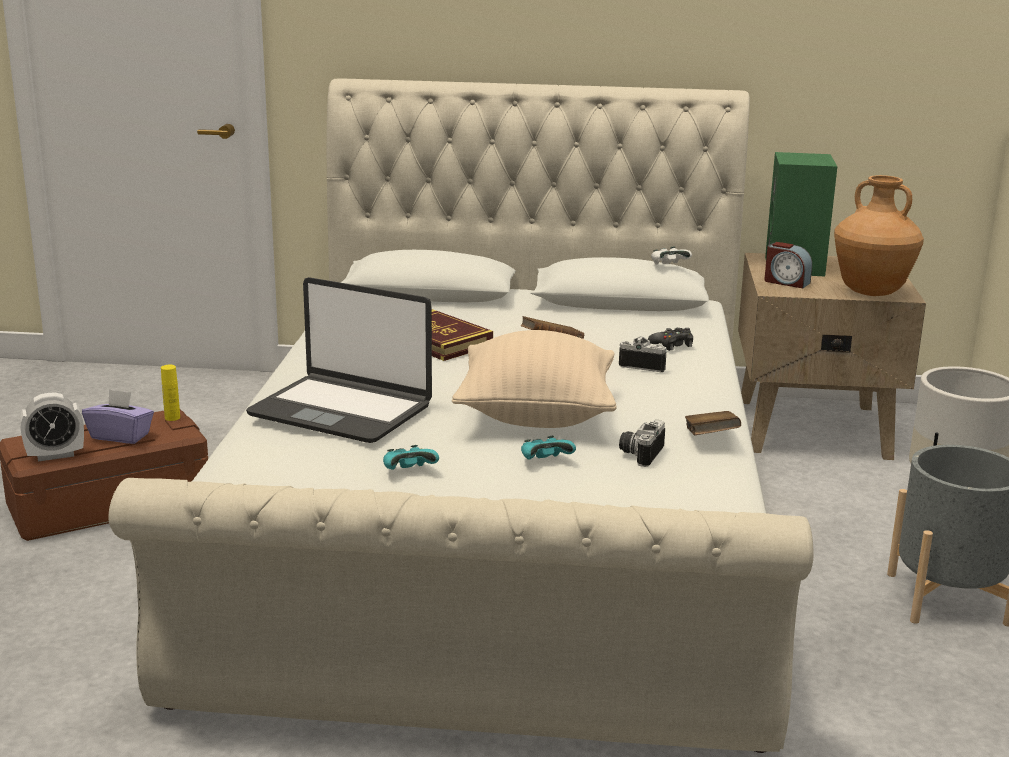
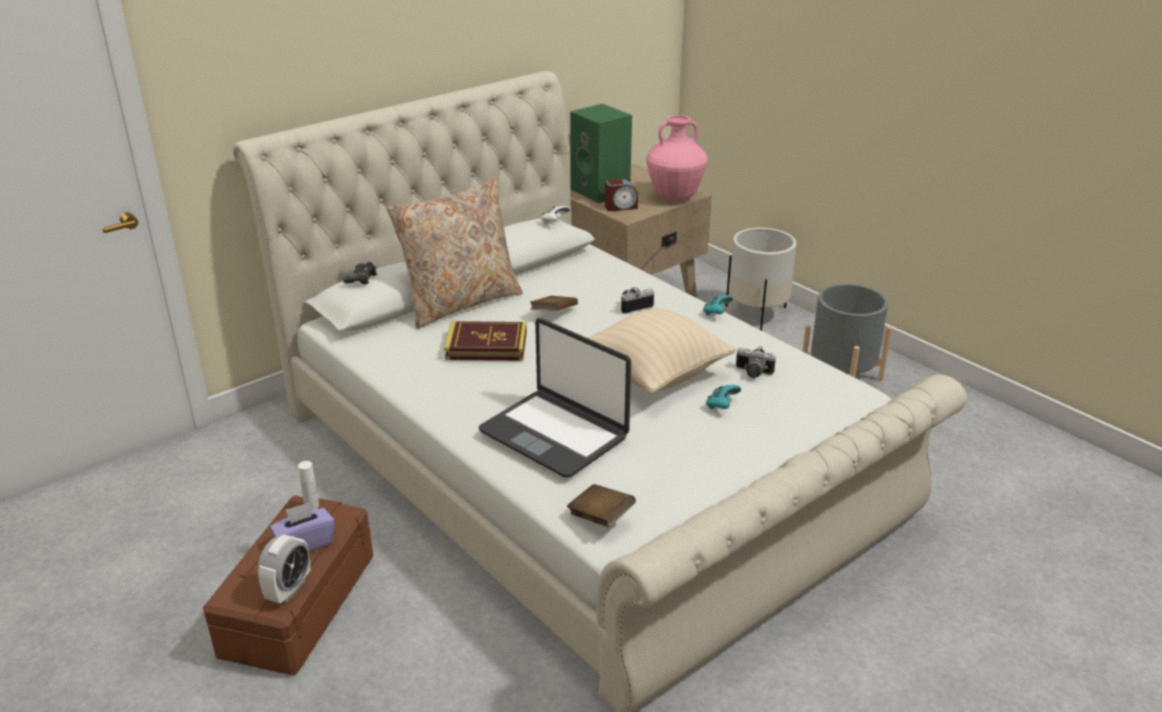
camera: 45 degrees left, 10 degrees up
(172, 418) = (311, 506): yellow bottle -> white bottle
(341, 410) = (555, 434): laptop -> laptop turned 60 degrees clockwise
(409, 471) = (676, 455): turquoise game controller -> turquoise game controller (716, 312)
(490, 309) = (460, 302): none -> beige pillow
(639, 454) = (752, 373): camera -> camera turned 45 degrees counterclockwise
(672, 345) = (619, 283): black game controller -> black game controller (361, 278)
(710, 439) = (761, 344): brown book -> brown book (600, 517)
(870, 292) = (674, 198): brown vase -> pink vase

